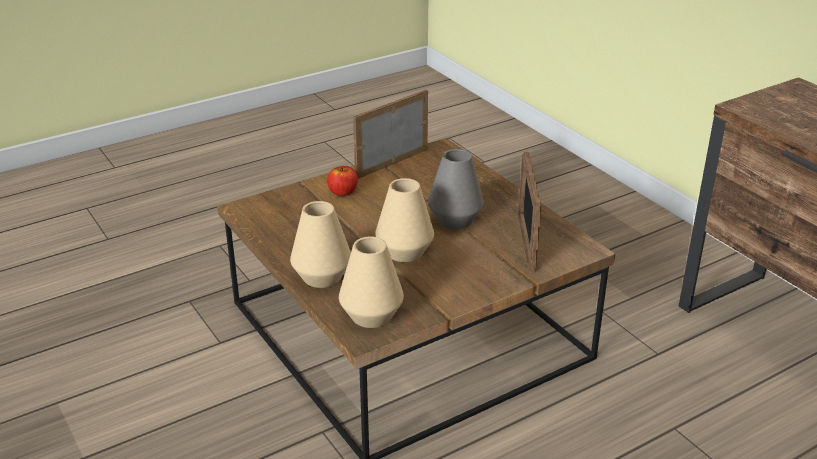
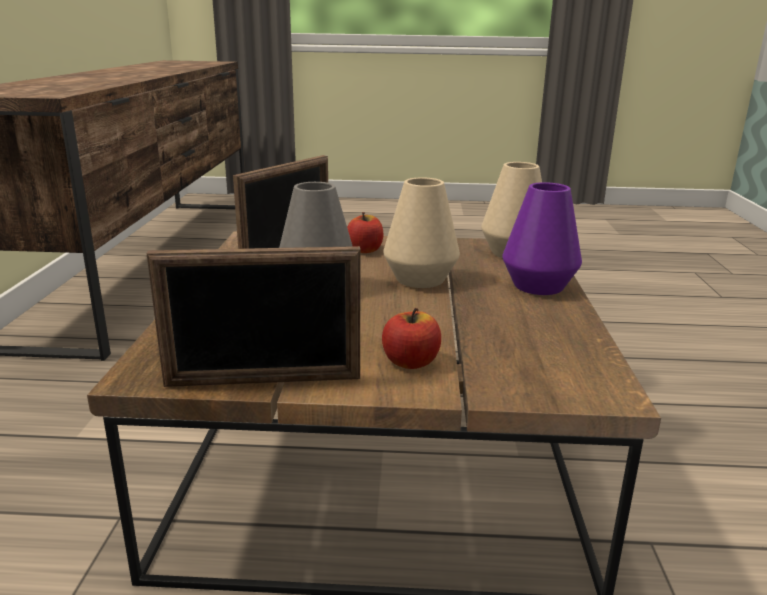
camera: 145 degrees left, 10 degrees down
(321, 276) = (538, 286): beige vase -> purple vase
(483, 269) = (365, 250): none -> apple

